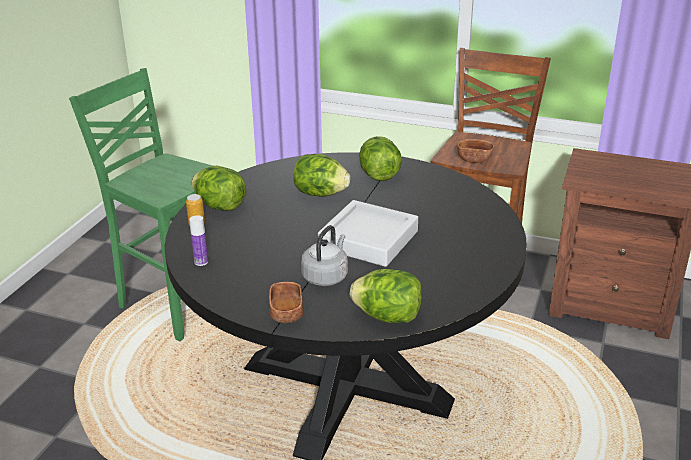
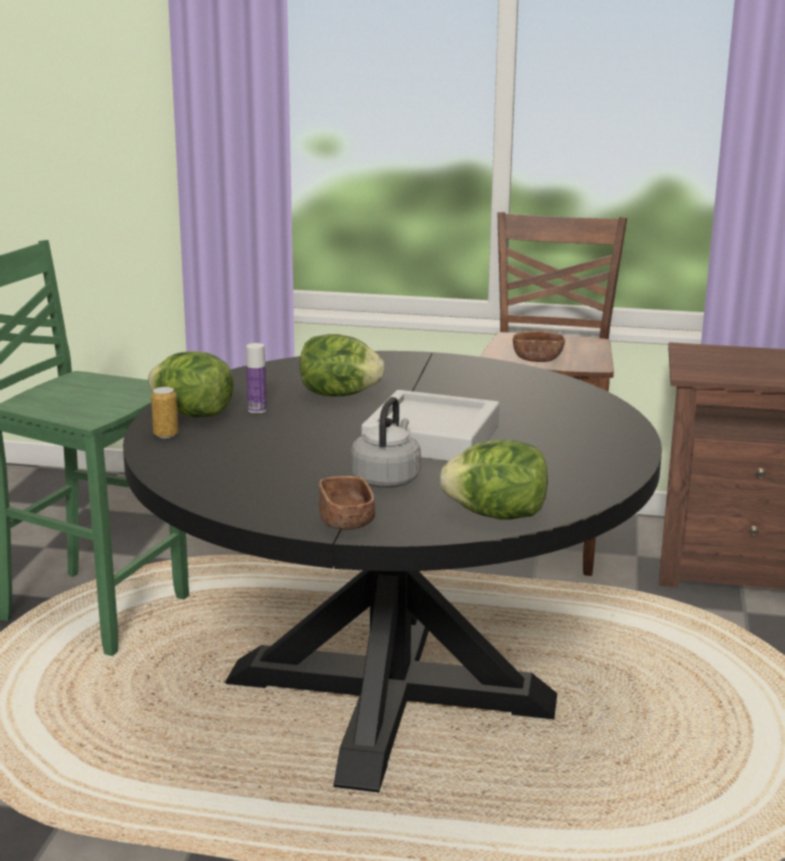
camera: 10 degrees left, 10 degrees down
(201, 262) = (190, 474): bottle -> bottle (257, 410)
(378, 175) = (415, 372): lettuce -> none

